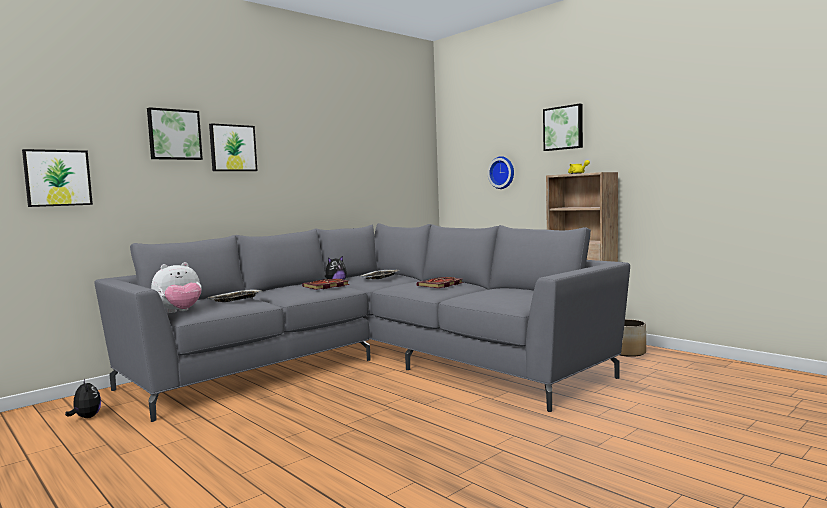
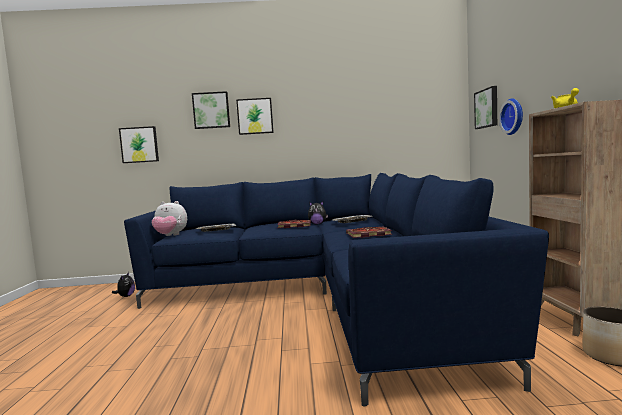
camera: 40 degrees right, 0 degrees up
(369, 364) = (319, 297): grey sofa -> blue sofa
(563, 128) = (569, 52): picture -> picture (487, 108)

